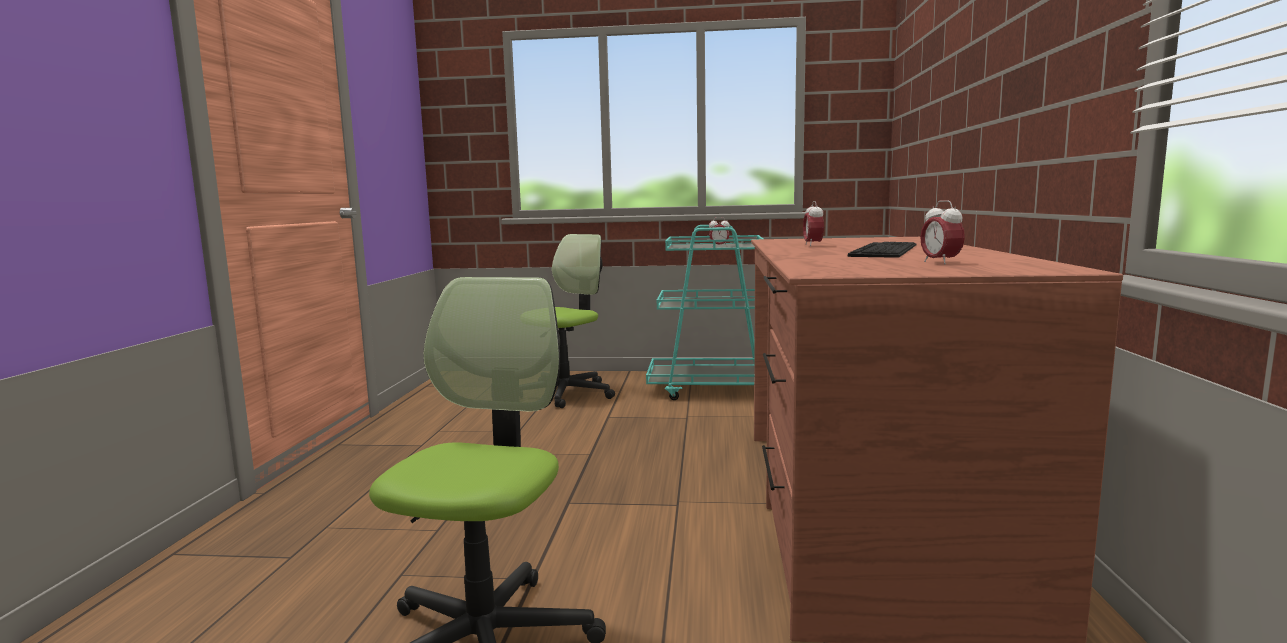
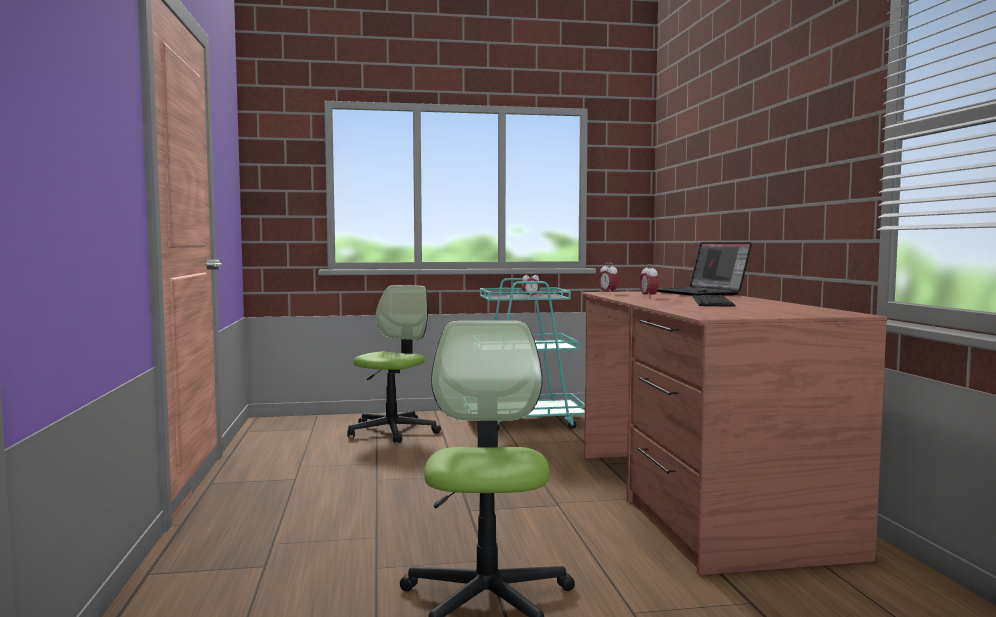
camera: 15 degrees left, 5 degrees down
(899, 240) = (700, 293): none -> laptop
(940, 262) = (770, 310): alarm clock -> alarm clock (608, 293)

